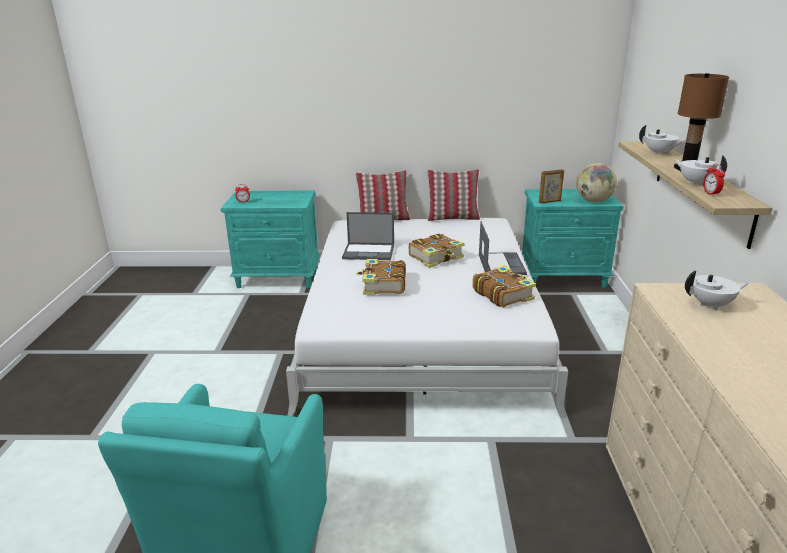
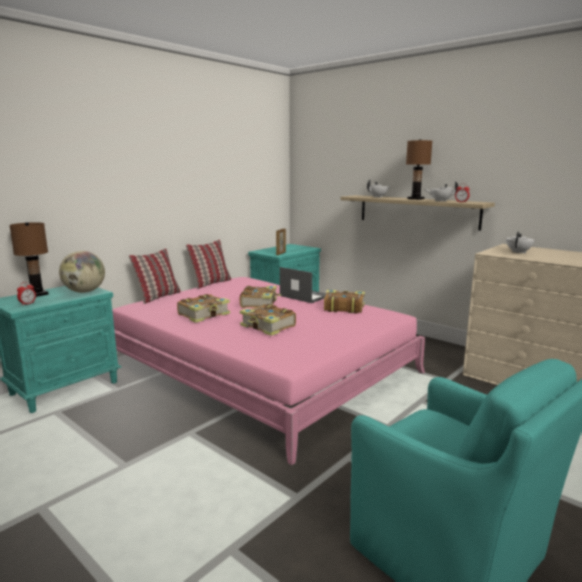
camera: 50 degrees left, 10 degrees down
(265, 194) = (36, 294): none -> brown table lamp
(369, 252) = (204, 315): laptop -> book
(421, 325) = (260, 367): white bed -> pink bed
(593, 201) = (301, 249): globe -> globe (84, 292)

